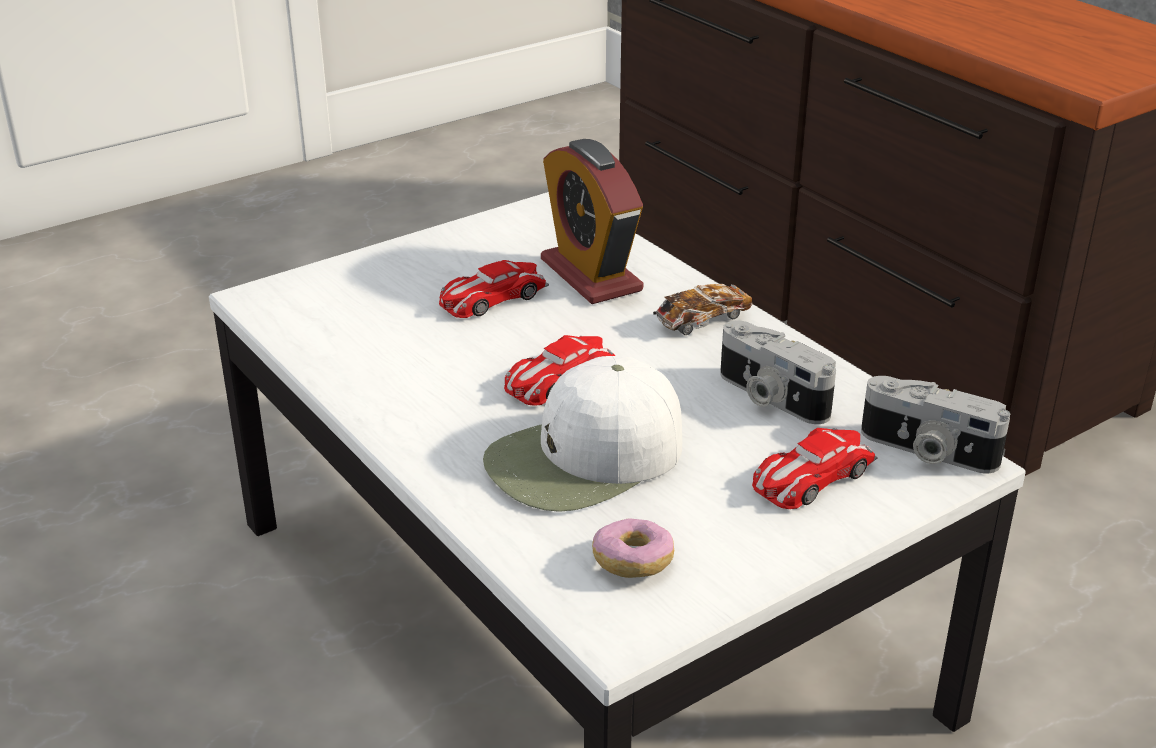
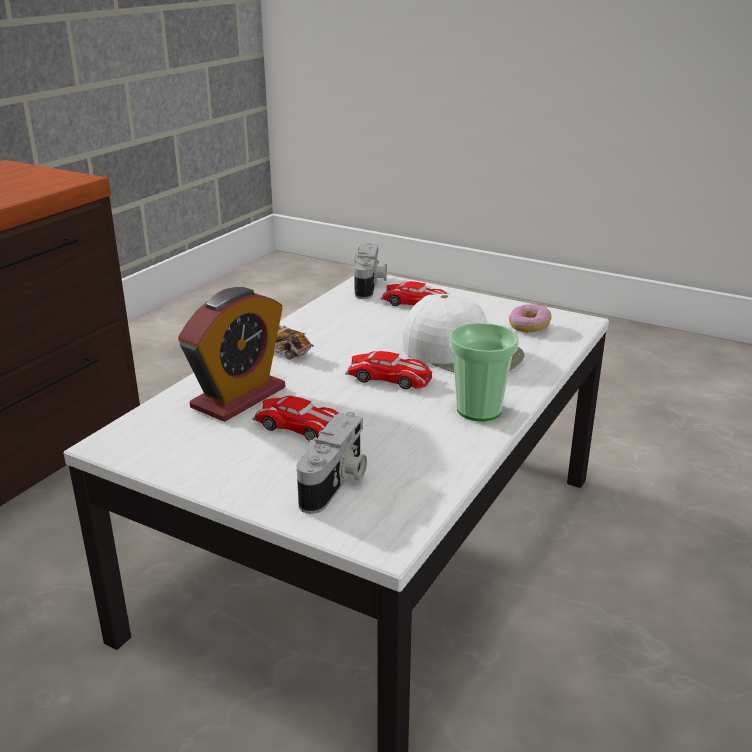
camera: 115 degrees left, 5 degrees down
(416, 416) = (479, 410): none -> cup
(769, 397) = (354, 321): camera -> camera (336, 483)

